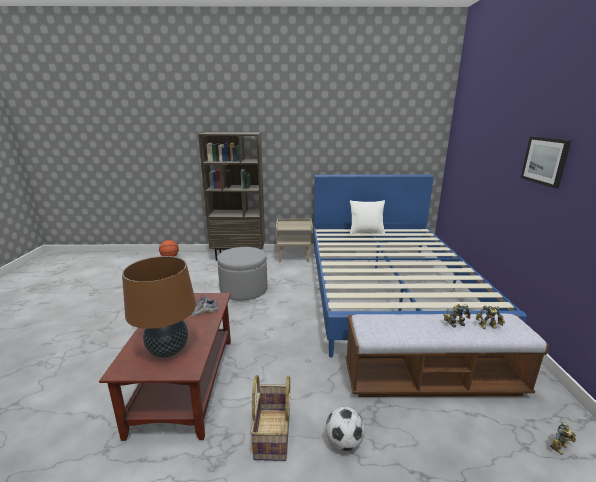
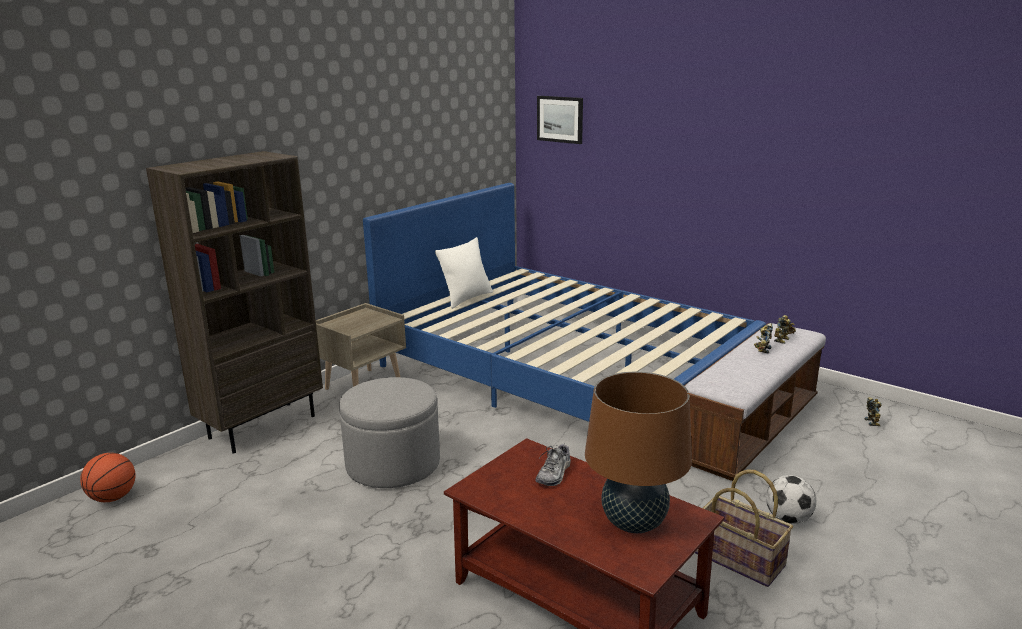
camera: 50 degrees left, 0 degrees up
(545, 161) = (728, 147): picture -> picture (560, 119)

